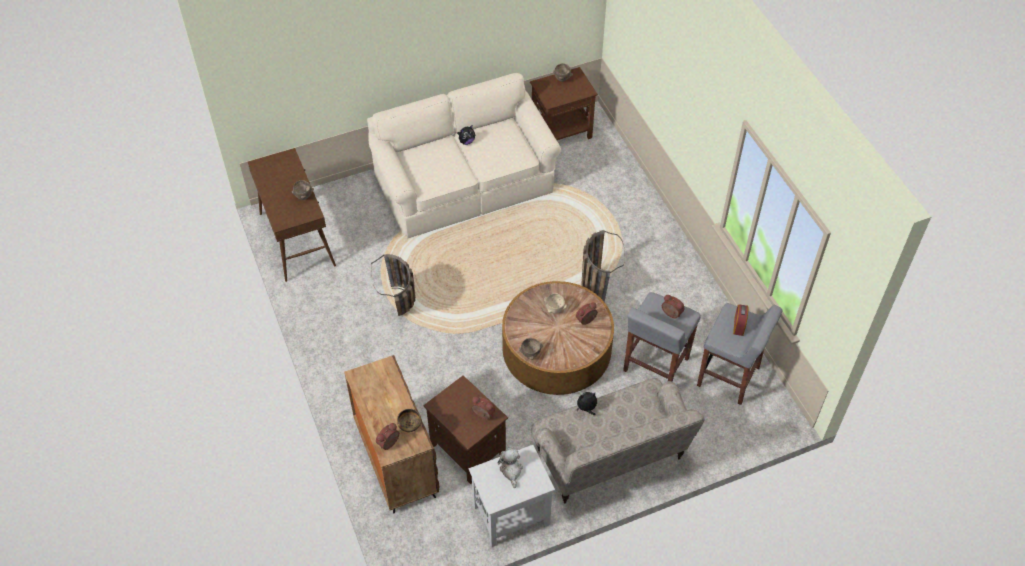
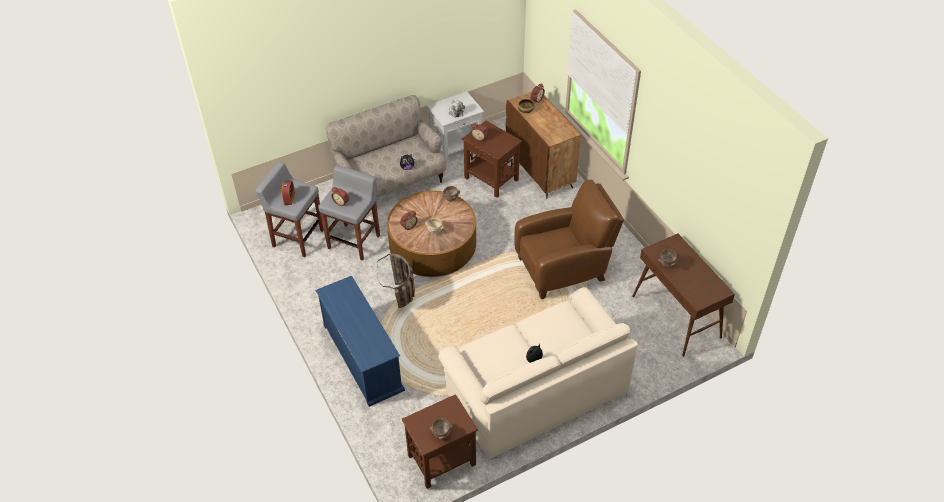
camera: 175 degrees right, 5 degrees down
(402, 306) = (564, 268): basket -> brown armchair
(638, 226) = (361, 356): none -> blue tv stand

